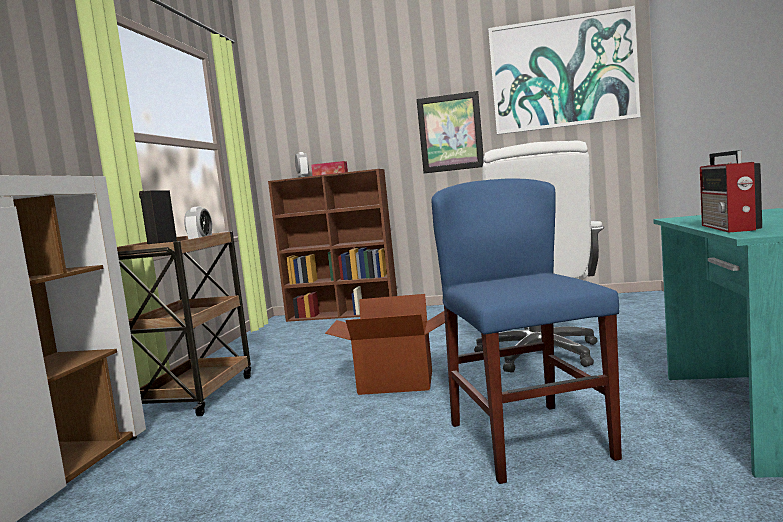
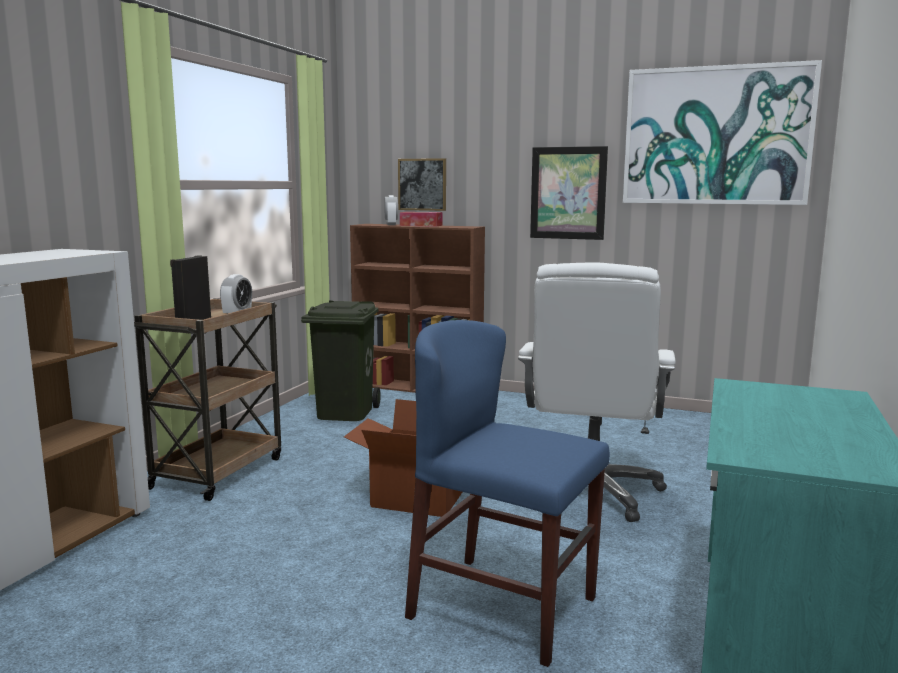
camera: 10 degrees right, 5 degrees up
(289, 339) = (344, 412): none -> green trash can
(325, 141) = (422, 184): none -> picture
(529, 440) = (503, 607): blue chair -> blue chair turned 60 degrees counterclockwise
(729, 227) = (741, 431): radio -> none

